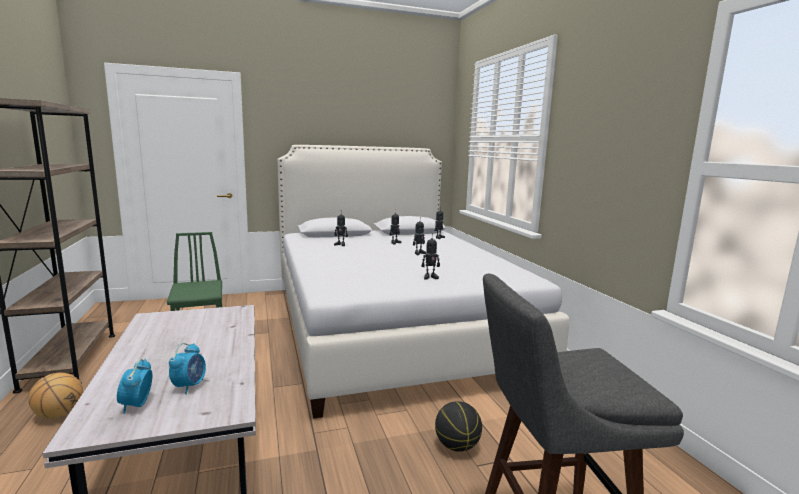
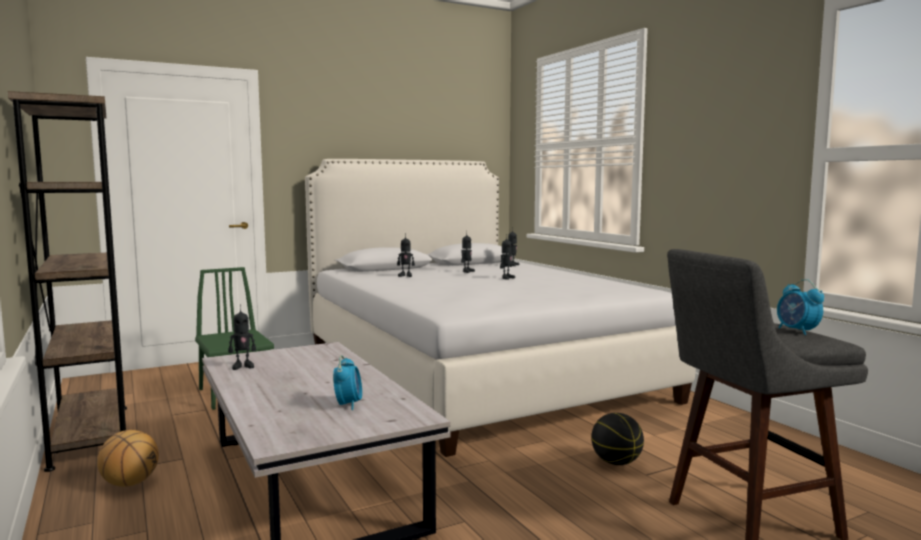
camera: 10 degrees left, 5 degrees down
(136, 405) = (309, 421): alarm clock -> alarm clock (797, 331)
(430, 277) = (543, 295): toy robot -> toy robot (243, 366)

